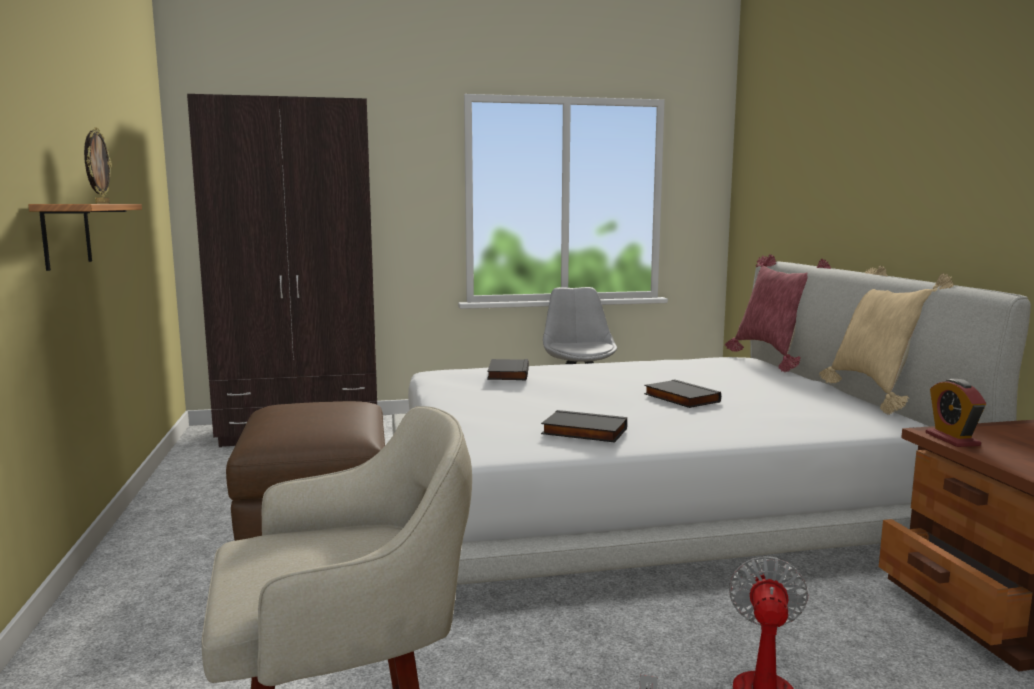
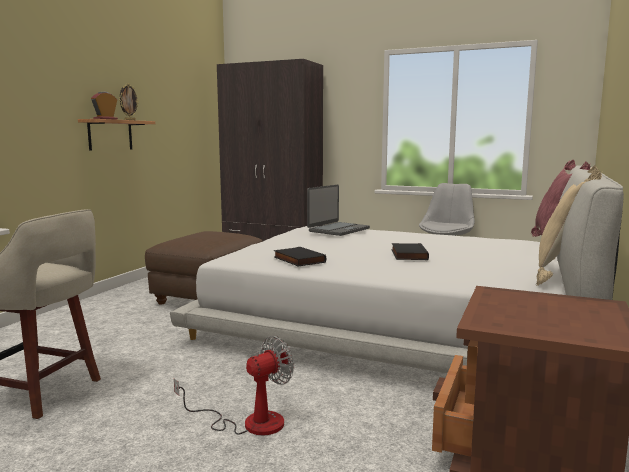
camera: 35 degrees right, 0 degrees up
(507, 373) = (338, 230): black book -> laptop
(952, 439) = (490, 296): alarm clock -> alarm clock (105, 119)

